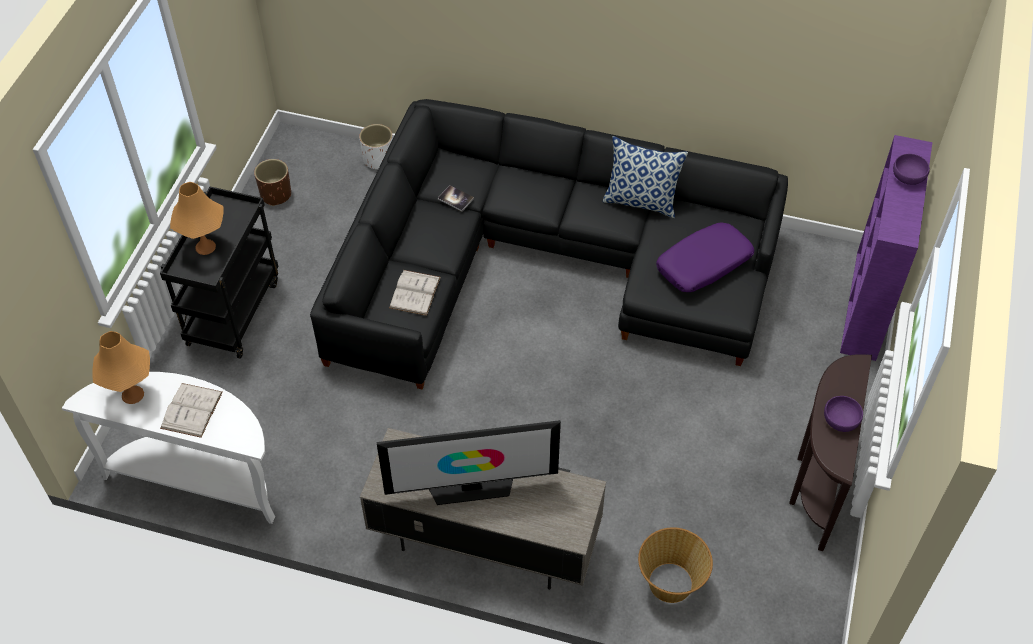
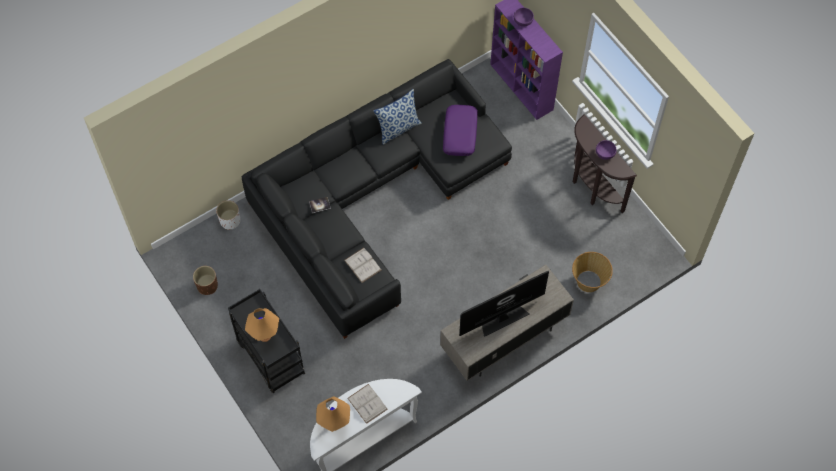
camera: 50 degrees left, 10 degrees up
(471, 487) = (502, 318): television -> television turned 150 degrees counterclockwise

